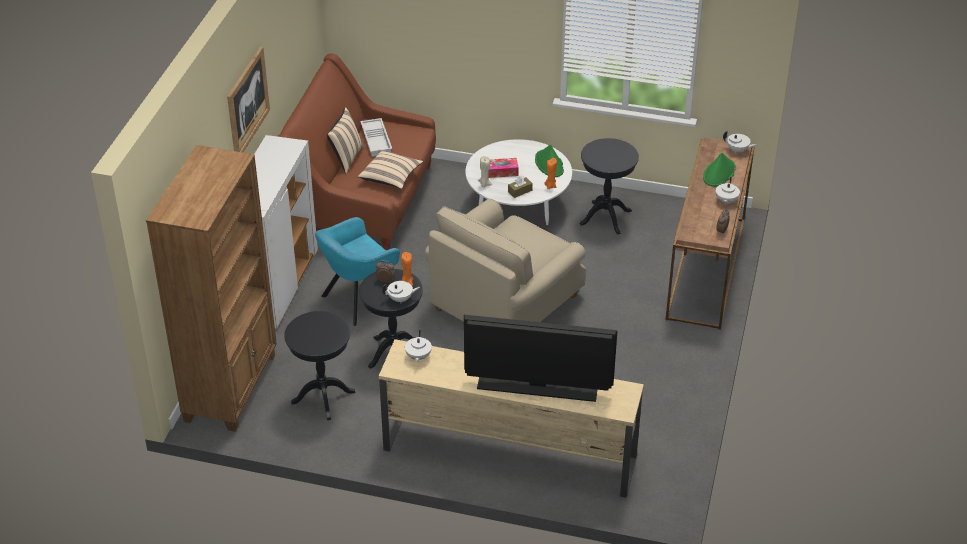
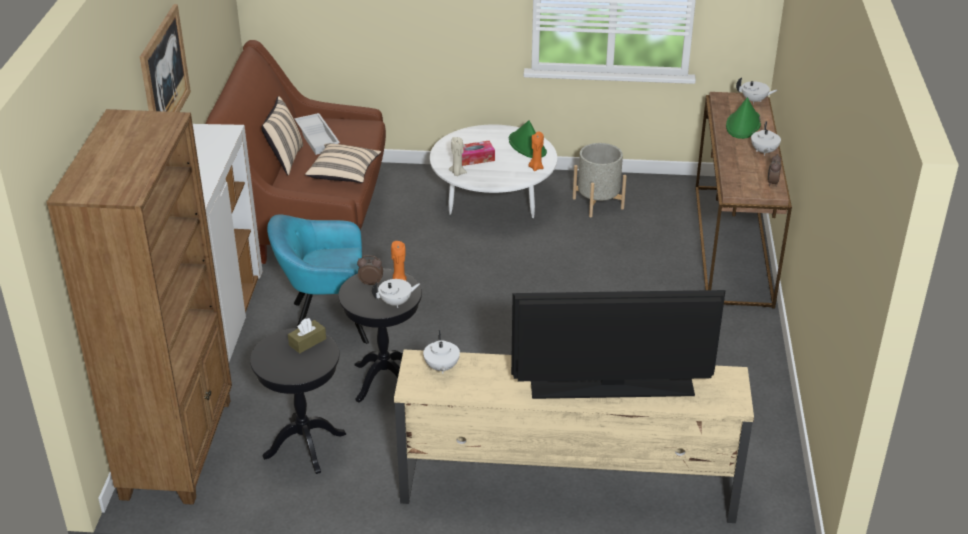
camera: 10 degrees left, 5 degrees down
(358, 299) = (325, 322): turquoise armchair -> turquoise armchair turned 45 degrees clockwise
(506, 303) = (509, 307): beige armchair -> none
(520, 191) = (501, 176): brown tissue box -> brown tissue box (307, 342)
(605, 217) = (598, 203): black side table -> grey planter

